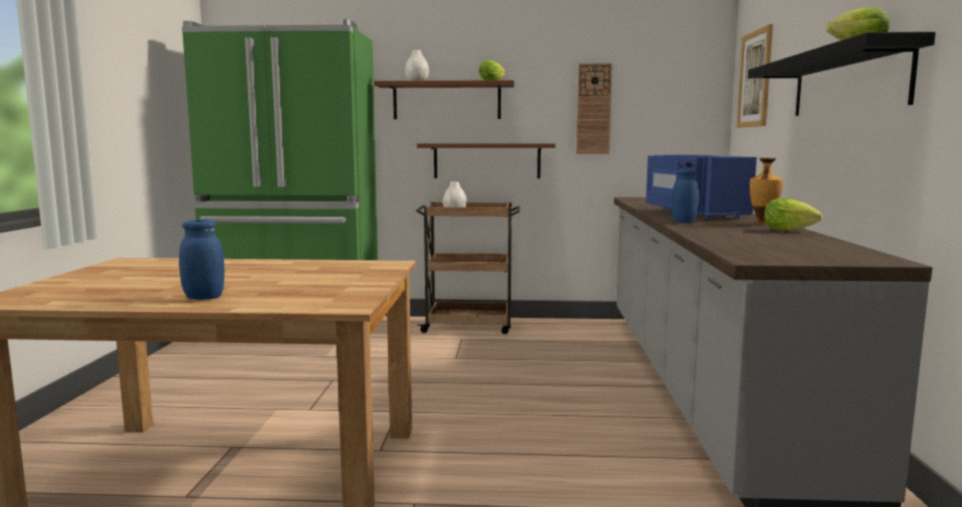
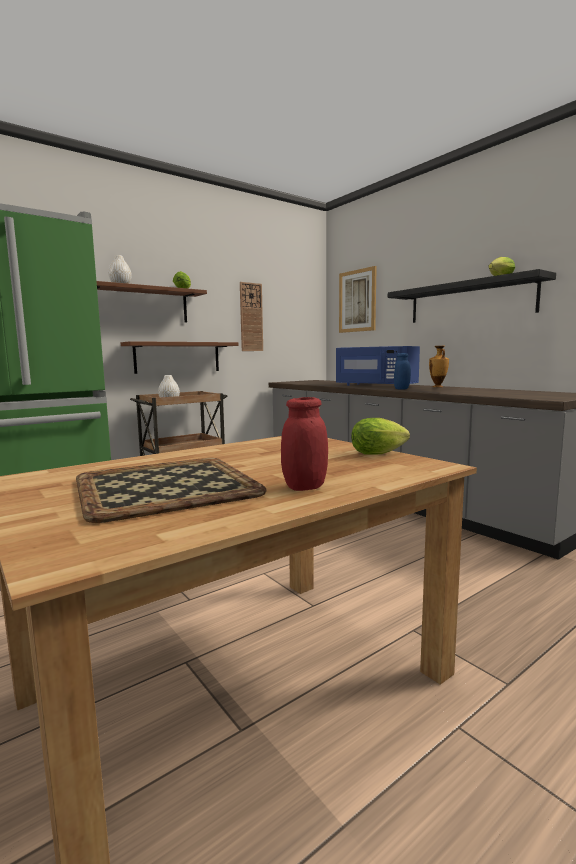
camera: 40 degrees left, 0 degrees up
(153, 280) = (164, 487): none -> tray
(204, 297) = (305, 487): blue jar -> red jar
(791, 231) = (470, 388): lettuce -> lettuce (380, 453)

